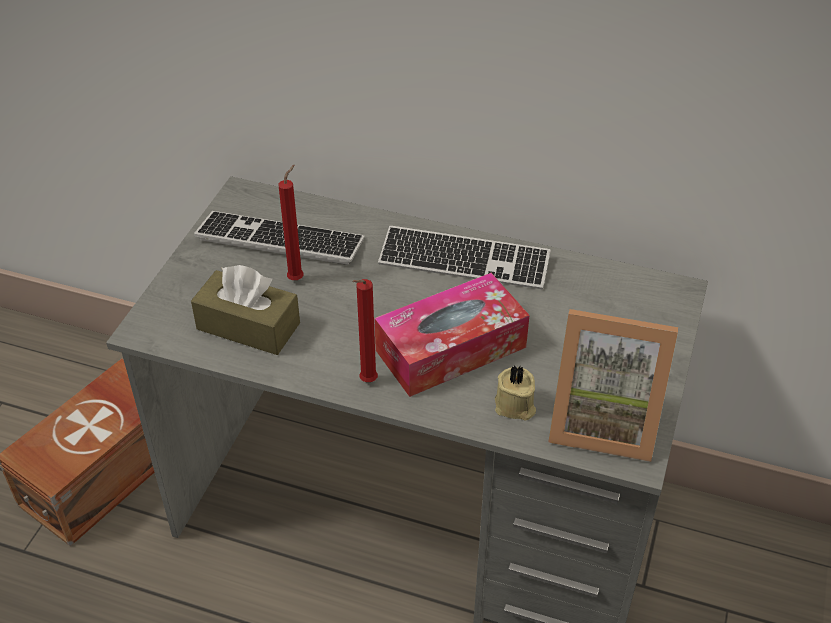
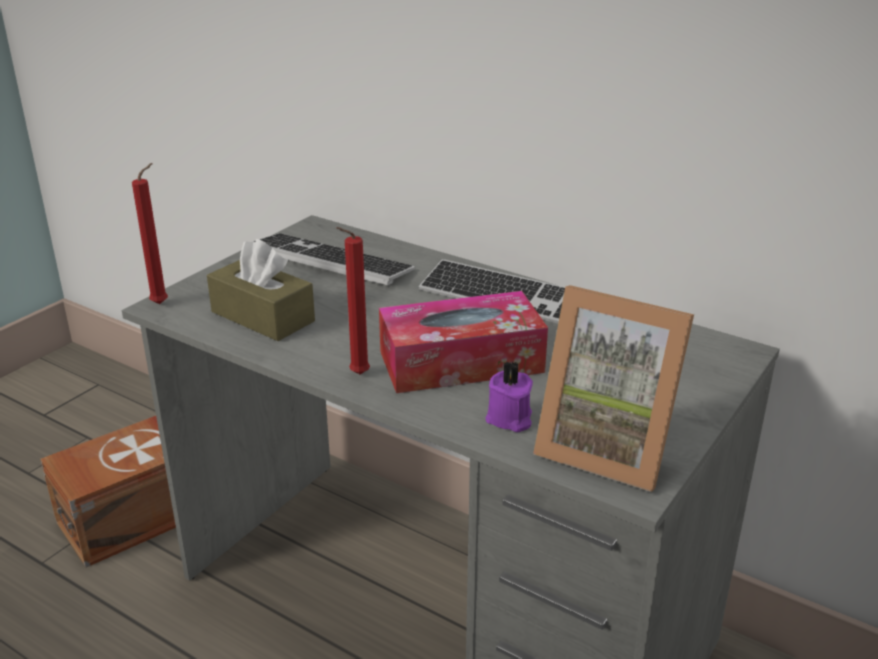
camera: 15 degrees right, 15 degrees down
(297, 278) = (332, 289): red candle -> red candle (162, 303)
(515, 406) = (509, 419): beige candle -> purple candle

